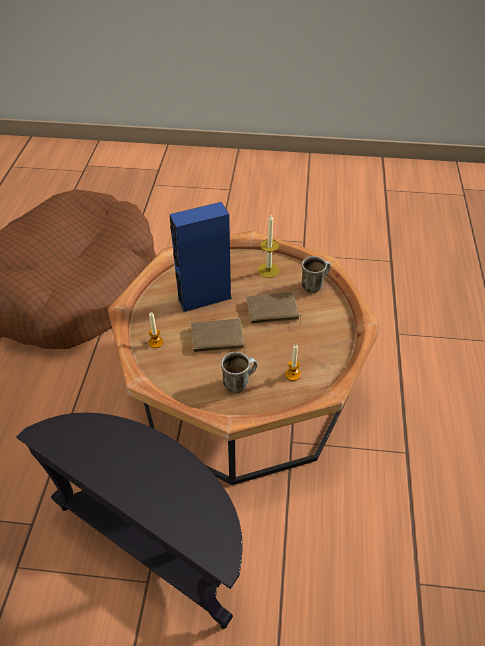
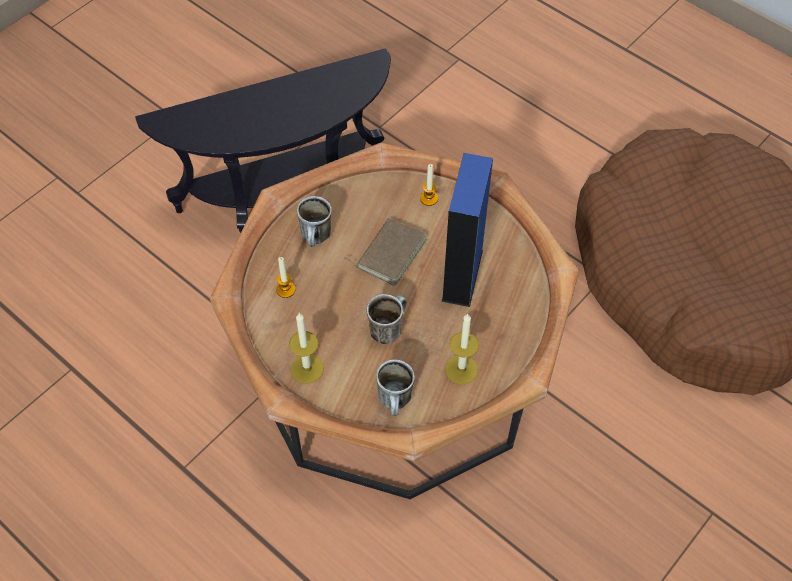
camera: 125 degrees right, 10 degrees up
(272, 311) = (387, 328): brown book -> mug
(333, 332) = (307, 368): none -> candle

